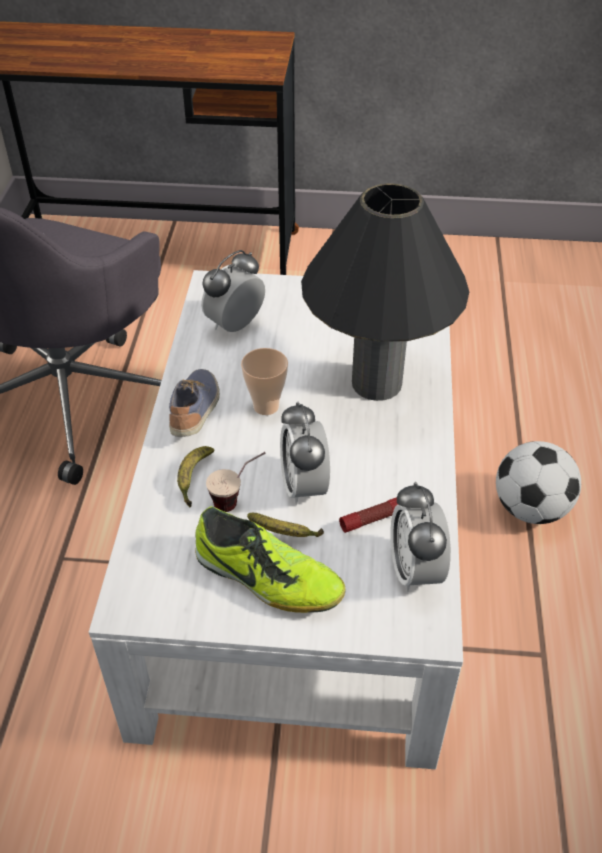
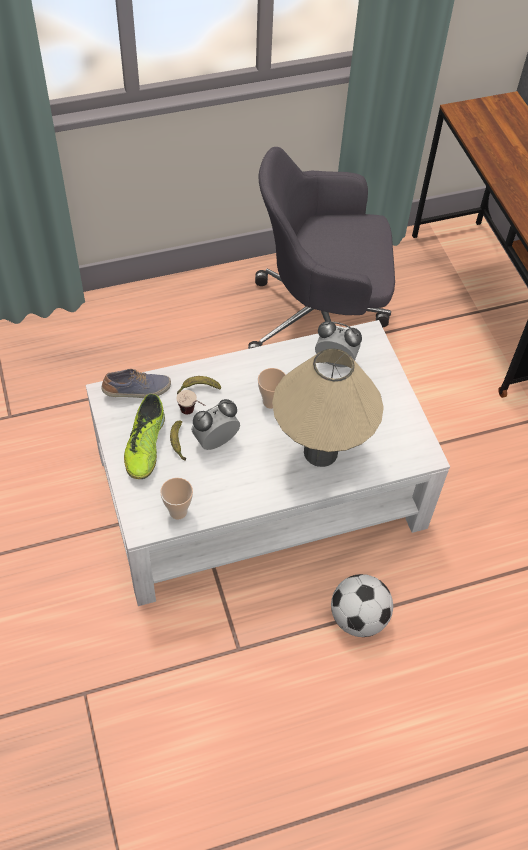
camera: 65 degrees right, 10 degrees up
(196, 412) = (249, 370): shoe -> shoe (137, 391)
(371, 519) = (205, 481): flashlight -> none
(376, 383) = (320, 452): black table lamp -> beige table lamp
(415, 570) = (178, 511): alarm clock -> cup

